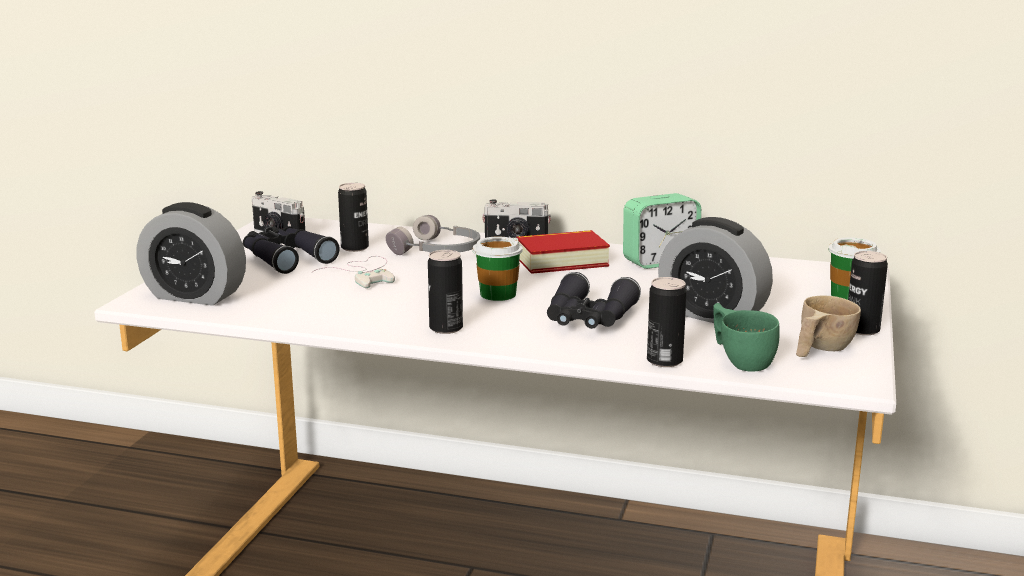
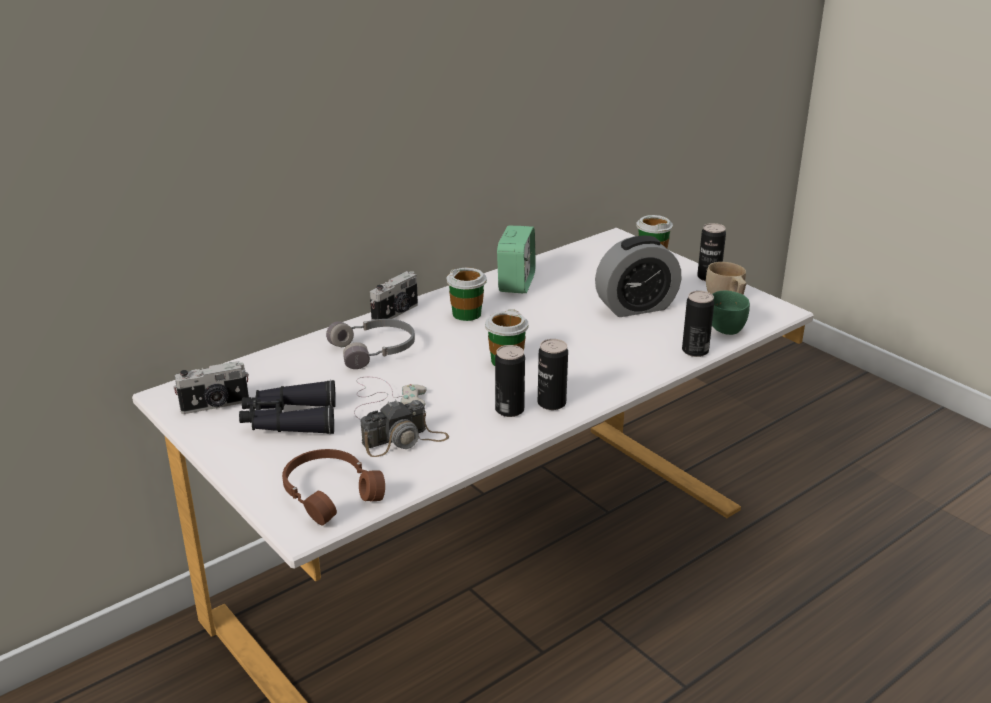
camera: 55 degrees left, 10 degrees up
(195, 296) = (330, 493): alarm clock -> brown headphones
(304, 296) = (405, 440): none -> camera
(354, 248) = (310, 381): can -> can (509, 410)
(561, 261) = (467, 314): book -> cup
(589, 319) = (596, 347): black binoculars -> none

